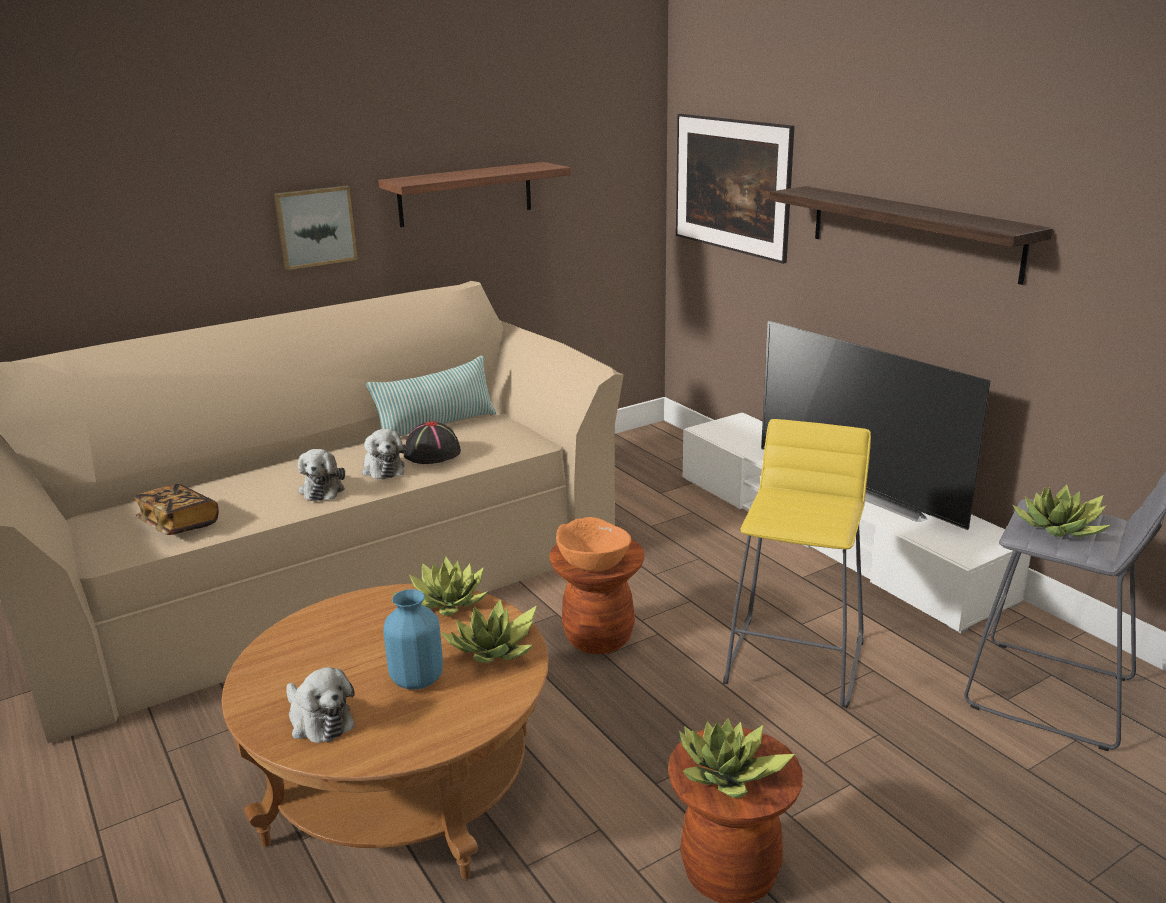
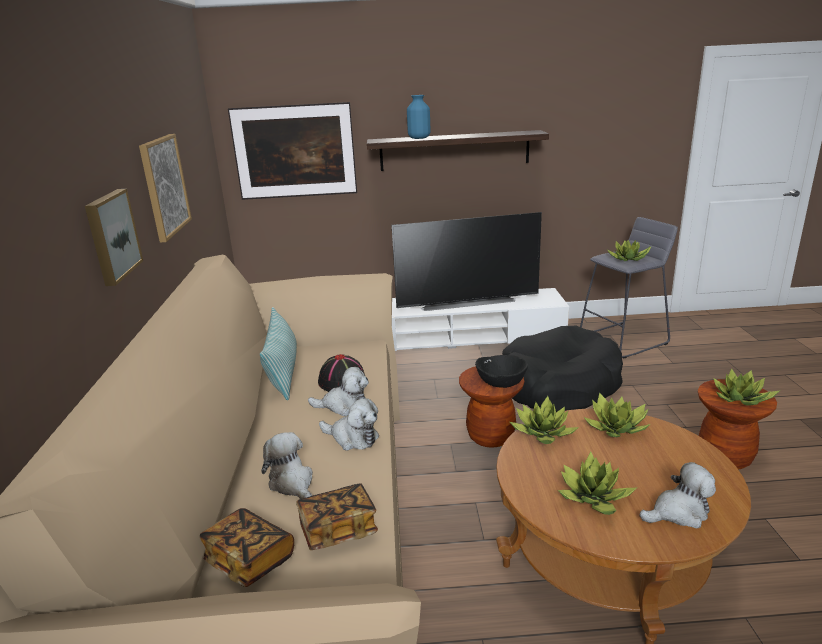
camera: 60 degrees left, 0 degrees up
(135, 504) = (249, 559): none -> book
(239, 487) = (292, 483): none -> plush toy
(323, 659) = (594, 498): none -> potted plant
(417, 679) = (639, 462): blue vase -> blue vase (418, 138)
(465, 194) = (164, 186): shelf -> picture
(593, 561) = (501, 382): orange bowl -> black bowl
(795, 660) = (559, 385): yellow stool -> black dog bed

